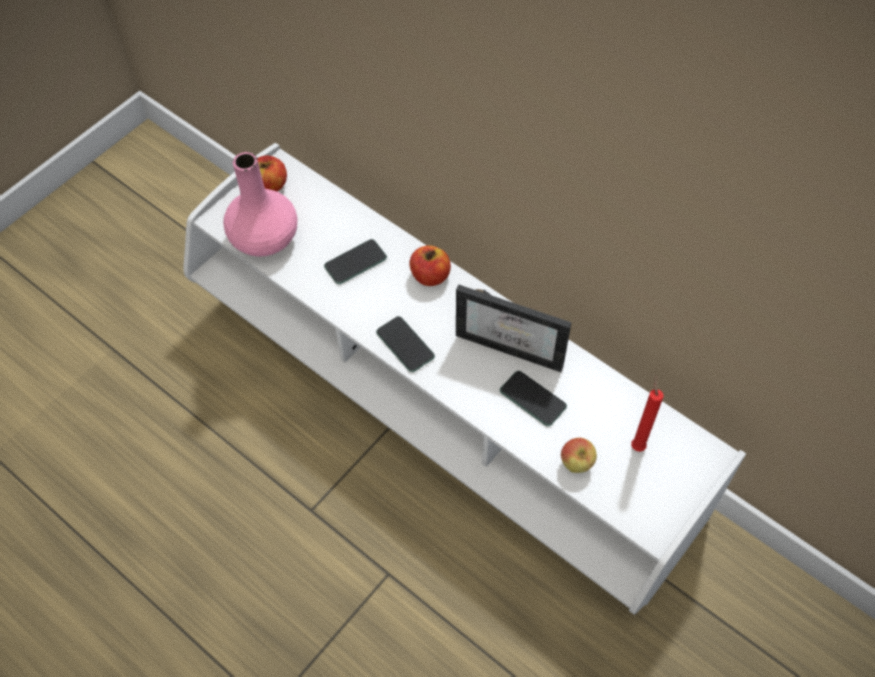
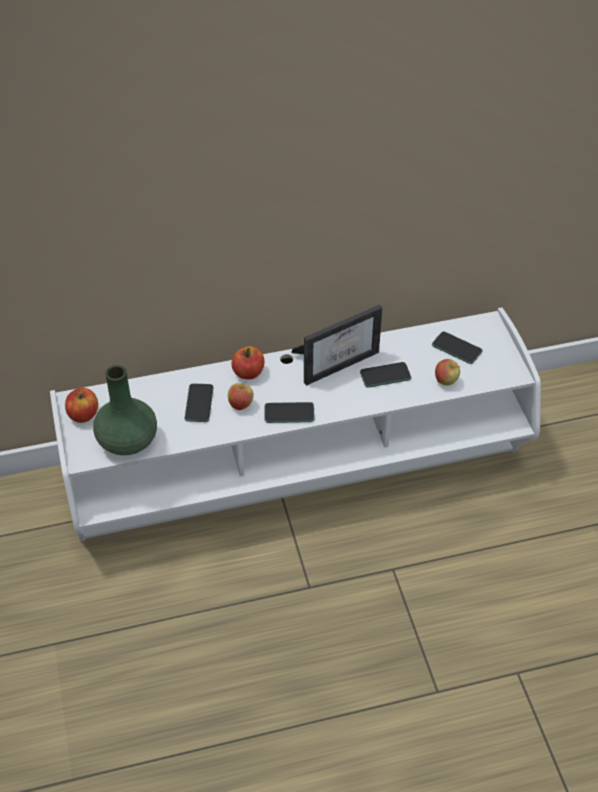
camera: 55 degrees left, 10 degrees down
(264, 238) = (127, 441): pink vase -> green vase
(382, 297) = (241, 405): none -> apple
(637, 445) = (456, 348): red candle -> phone

